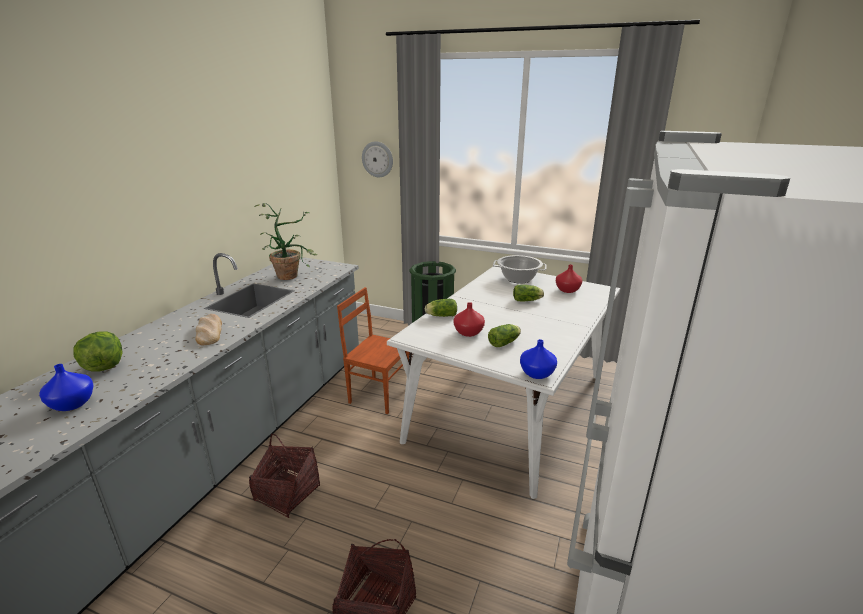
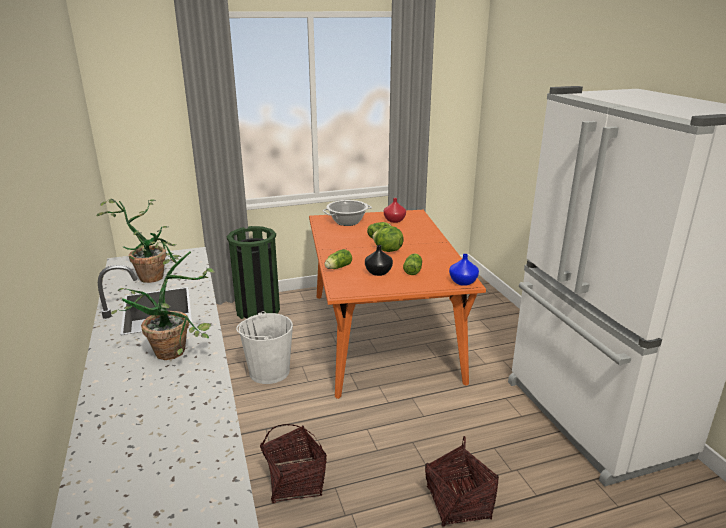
camera: 40 degrees left, 0 degrees up
(71, 404) = (172, 458): blue vase -> none
(103, 367) = (129, 420): lettuce -> lettuce (387, 250)
(209, 332) = (178, 349): bread -> potted plant
(377, 159) = (154, 129): wall clock -> none
(379, 394) = (269, 371): brown chair -> white bucket
(469, 332) = (379, 272): red vase -> black vase
(509, 407) = (383, 335): white dining table -> orange dining table

